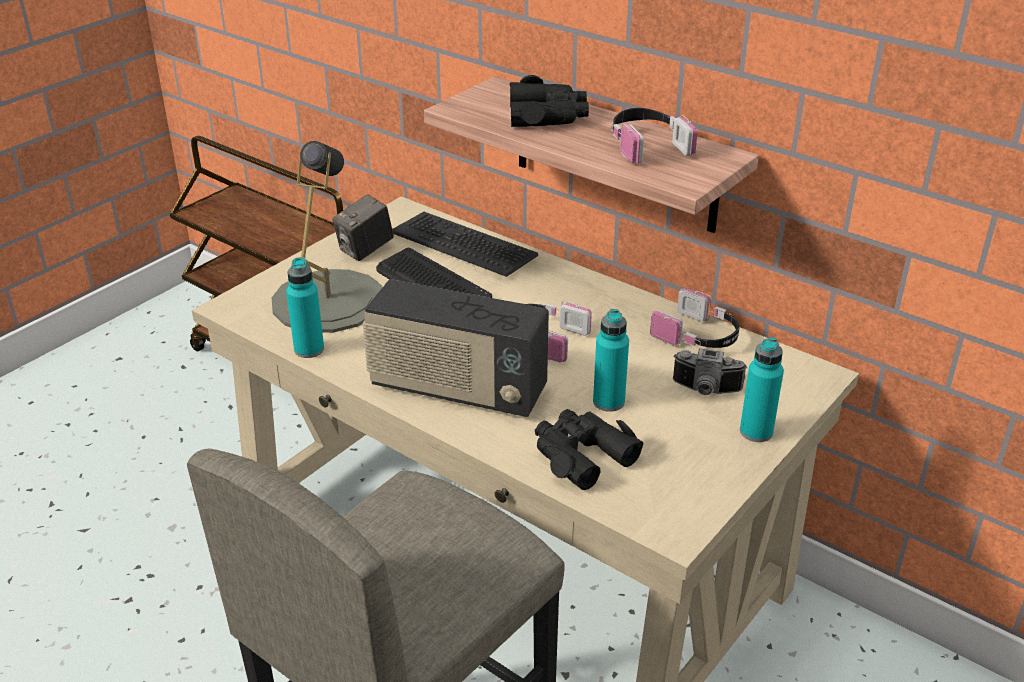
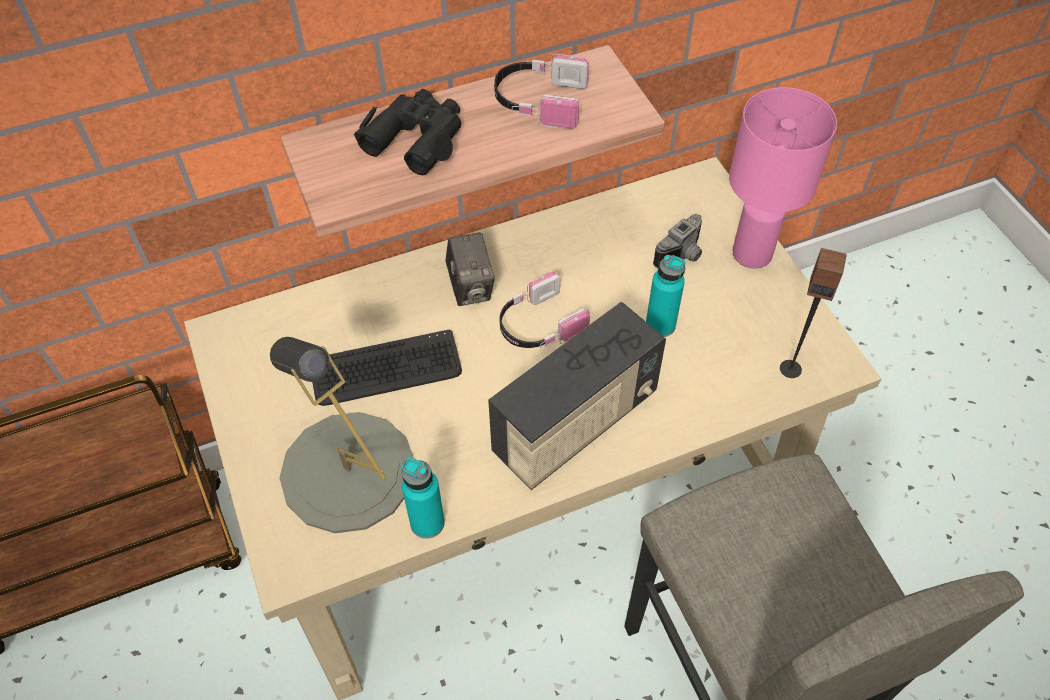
camera: 60 degrees left, 20 degrees up
(365, 250) = (272, 399): camera -> camera (471, 287)
(464, 244) = (331, 311): keyboard -> none
(581, 455) = (719, 378): black binoculars -> none
(636, 497) = (790, 368): none -> speaker
(698, 336) = (607, 221): headphones -> none
(756, 432) = (752, 254): turquoise bottle -> pink table lamp

